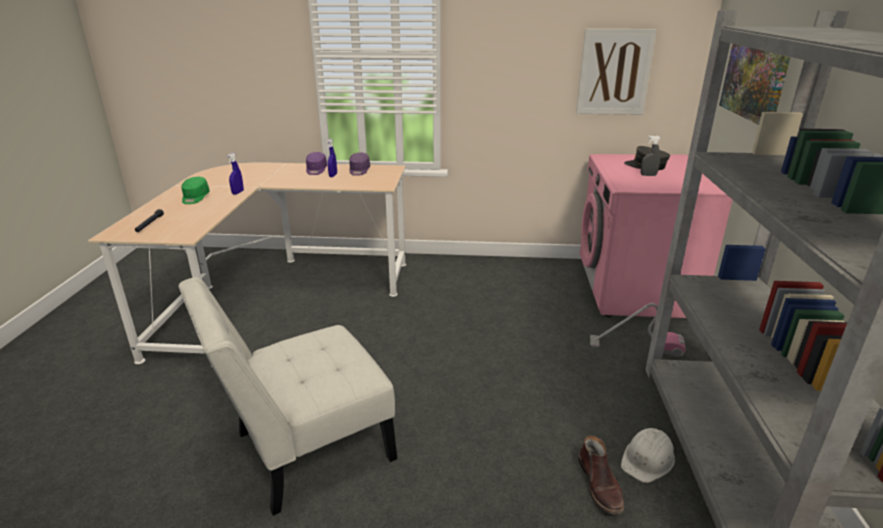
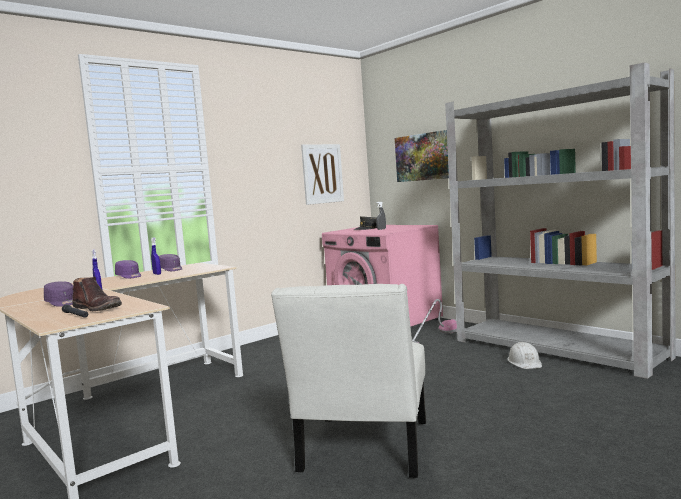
camera: 45 degrees left, 20 degrees down
(195, 198) = (62, 303): green cap -> purple cap
(600, 485) = (528, 377): brown boot -> brown boot (98, 308)

